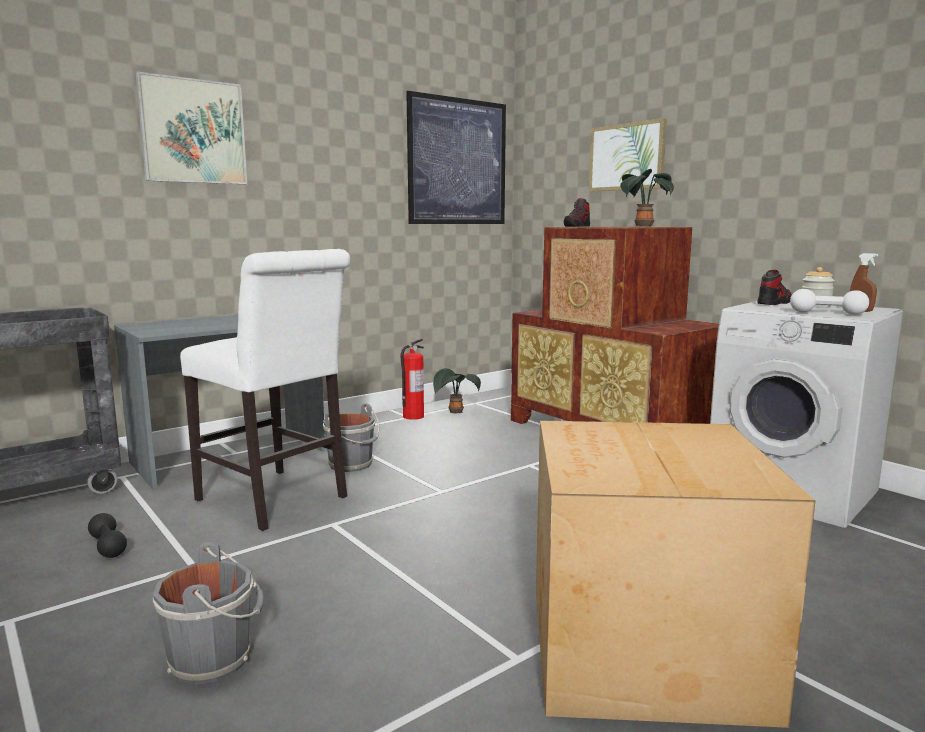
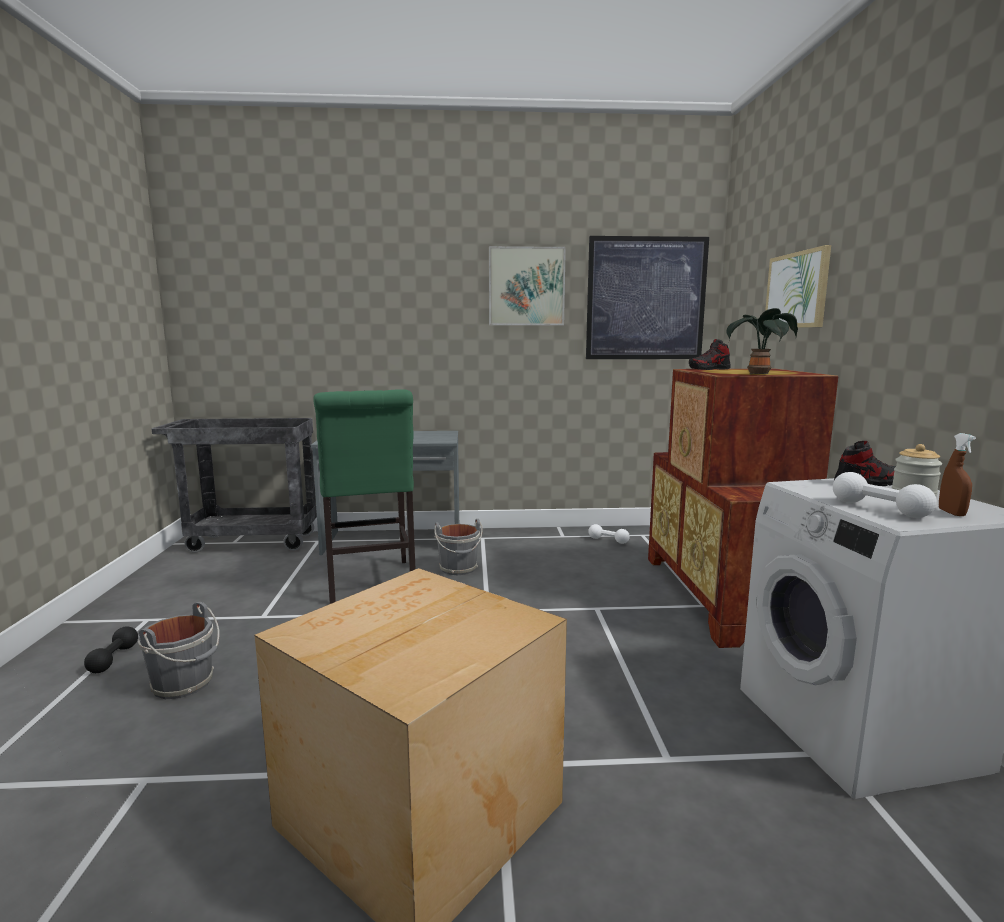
camera: 35 degrees right, 0 degrees up
(108, 546) = (245, 588): black dumbbell -> black dumbbell (113, 659)
(193, 131) = (392, 288): picture -> picture (526, 286)
(276, 501) = (370, 584): white stool -> green stool
(413, 416) = (567, 537): fire extinguisher -> none
(454, 412) = (608, 540): potted plant -> white dumbbell

